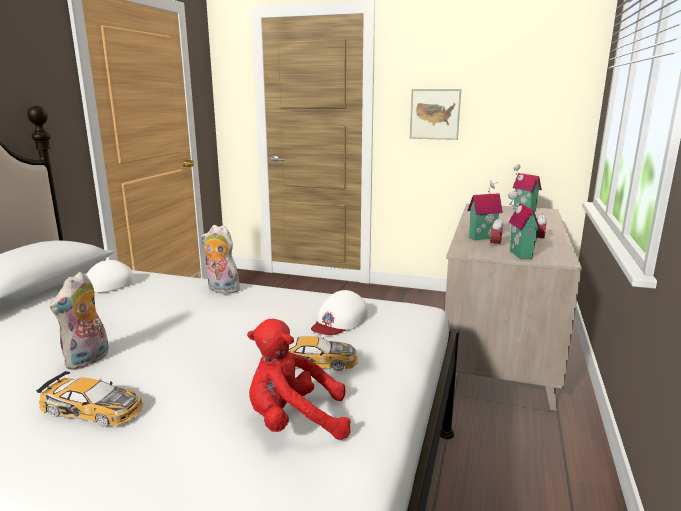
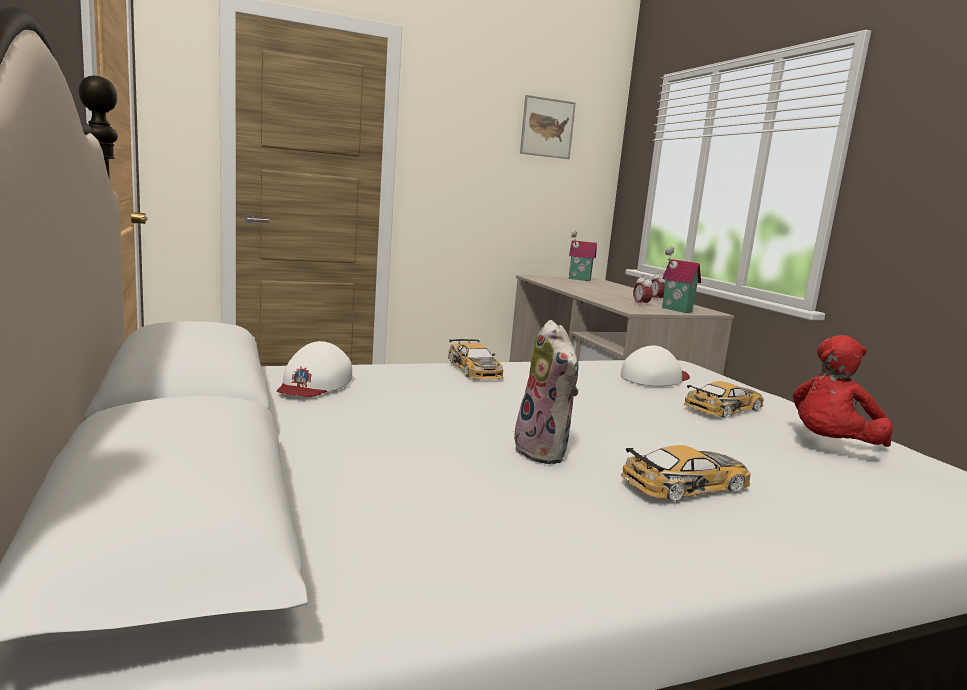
camera: 40 degrees left, 5 degrees down
(221, 290) = (474, 369): plush toy -> toy car
(339, 321) = (655, 378): white cap -> white cap turned 120 degrees counterclockwise
(434, 114) = (468, 173): picture -> picture (547, 127)
(481, 237) = (613, 299): toy house -> none

